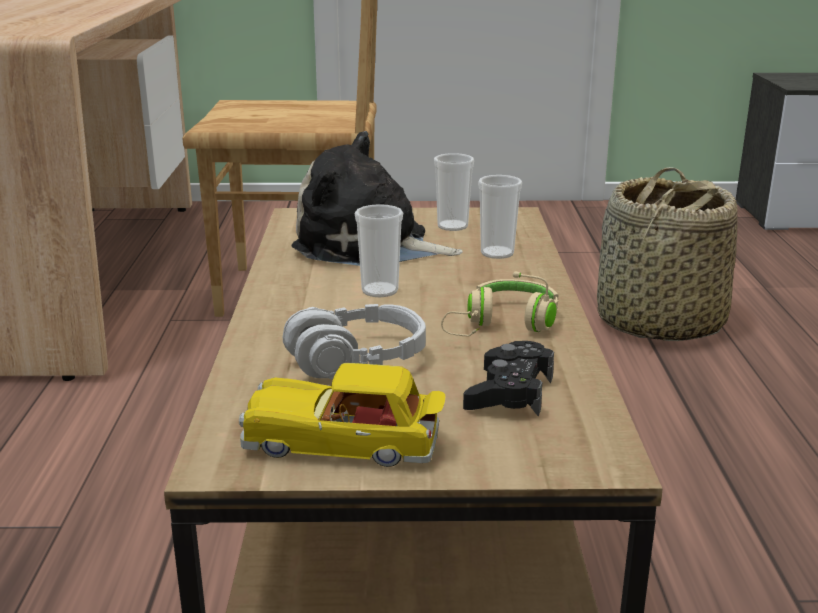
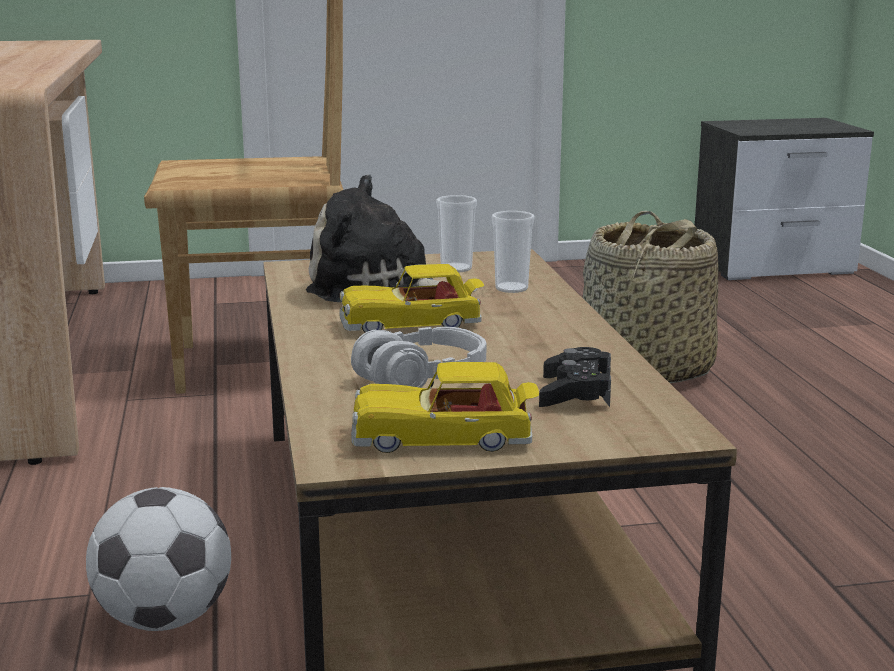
camera: 10 degrees left, 5 degrees down
(116, 563) = (164, 619): none -> football
(380, 291) = (412, 324): cup -> toy car
(504, 325) = (546, 343): beige headphones -> none

